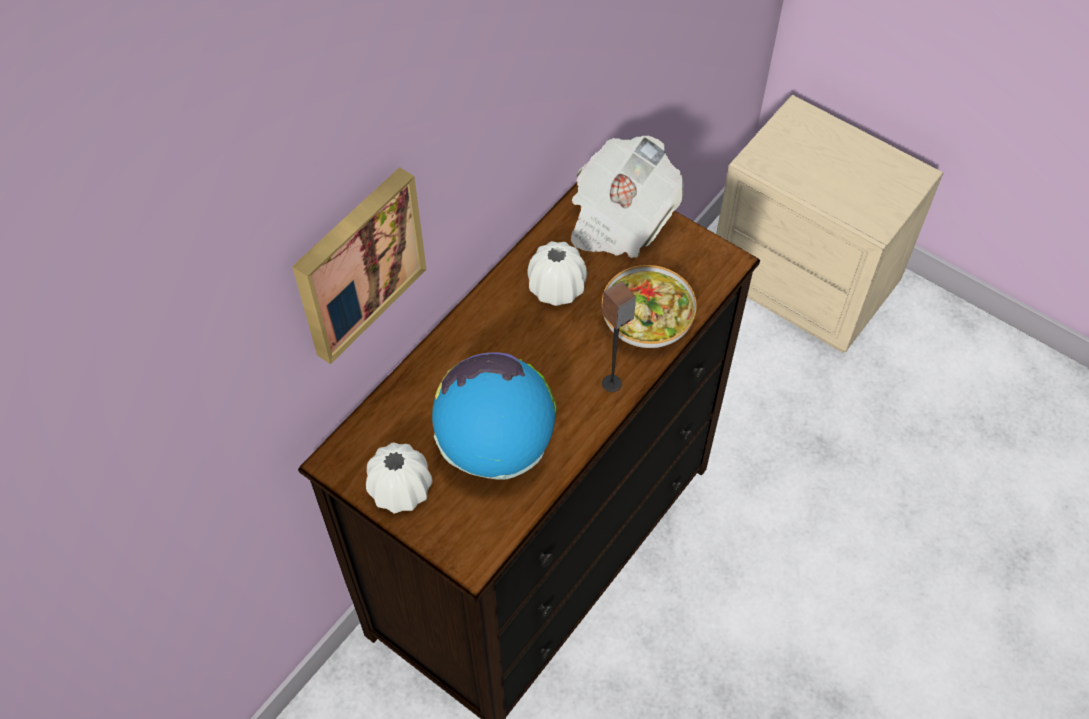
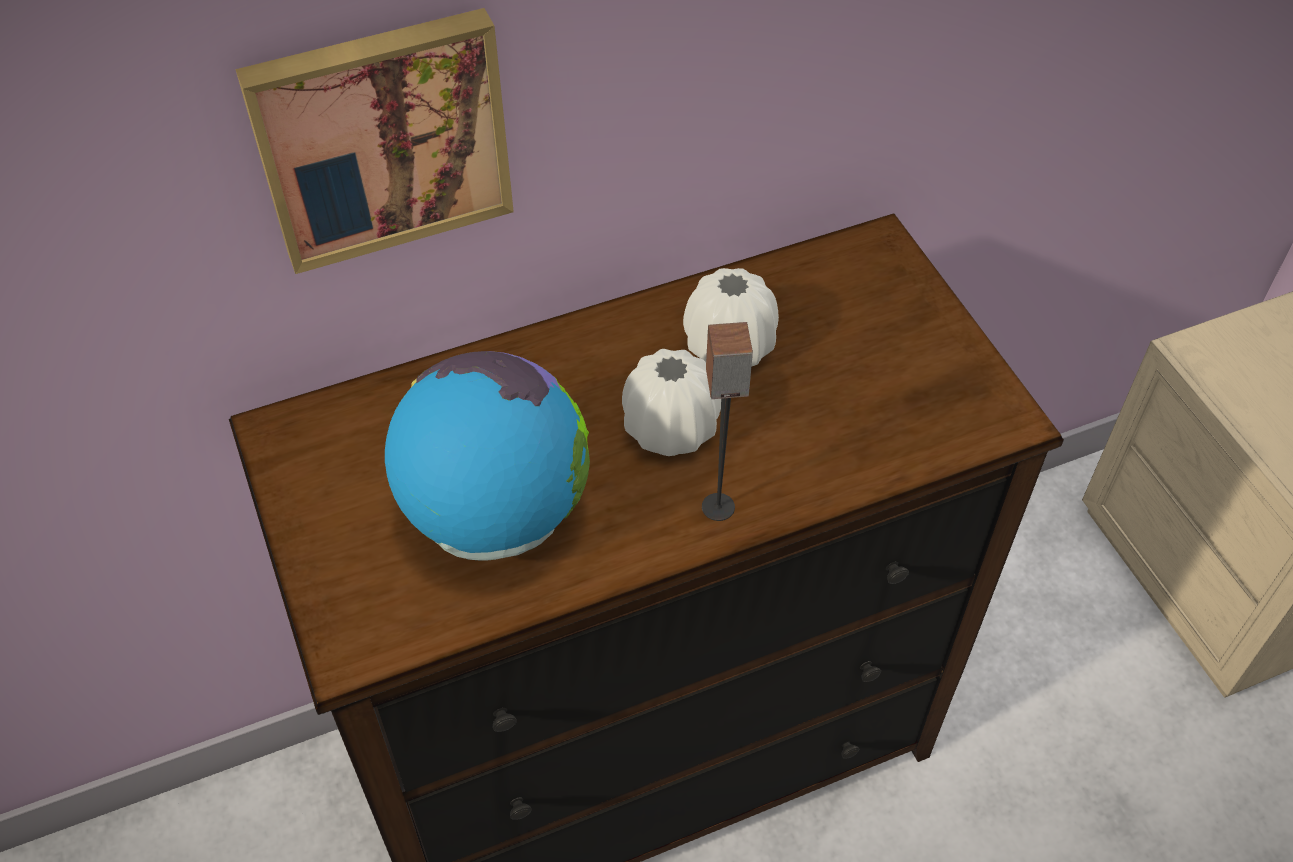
camera: 30 degrees right, 5 degrees down
(401, 490) = (329, 508): white vase -> white vase (670, 429)
(619, 218) = (883, 295): newspaper -> none
(647, 319) = (832, 444): bowl -> none

